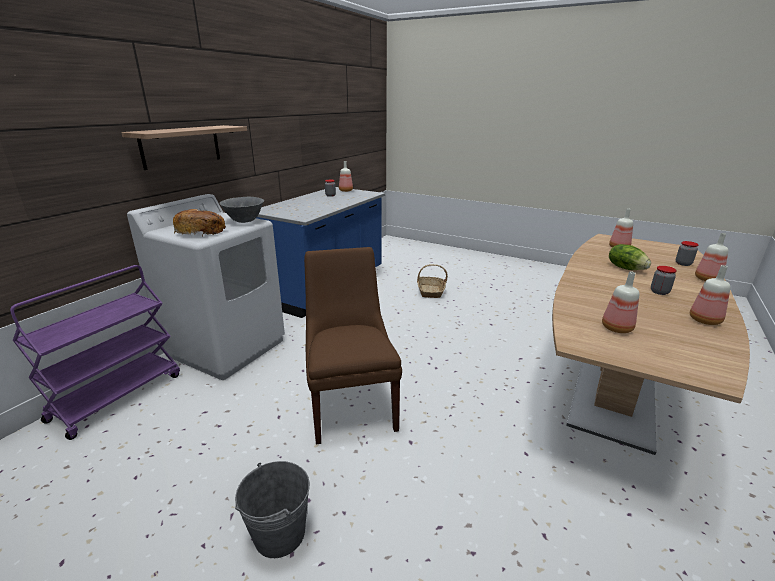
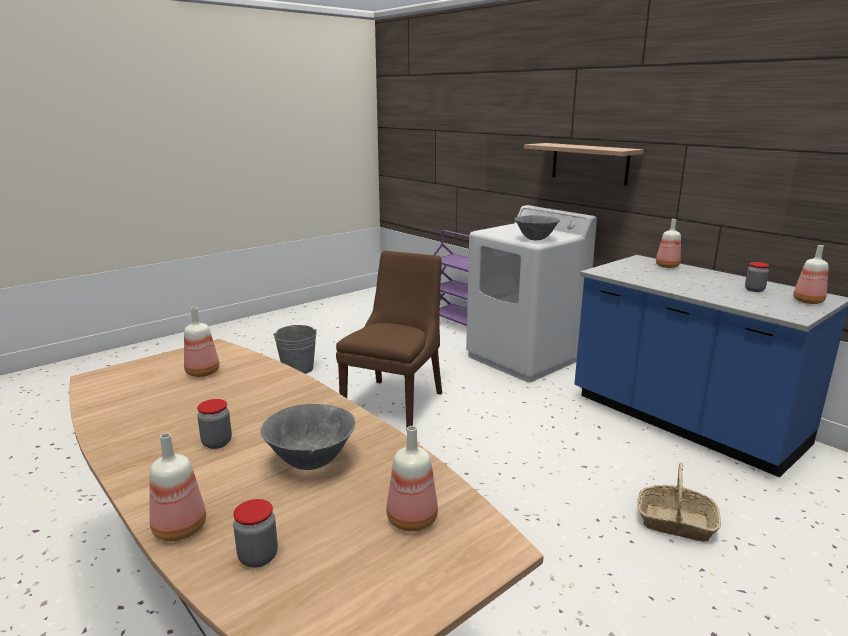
camera: 110 degrees right, 5 degrees down
(201, 231) = (507, 231): bread -> none
(351, 404) = (395, 403): brown chair -> brown chair turned 75 degrees counterclockwise
(626, 268) = (312, 462): lettuce -> grey bowl
(705, 320) = (131, 430): bottle -> bottle (667, 266)

